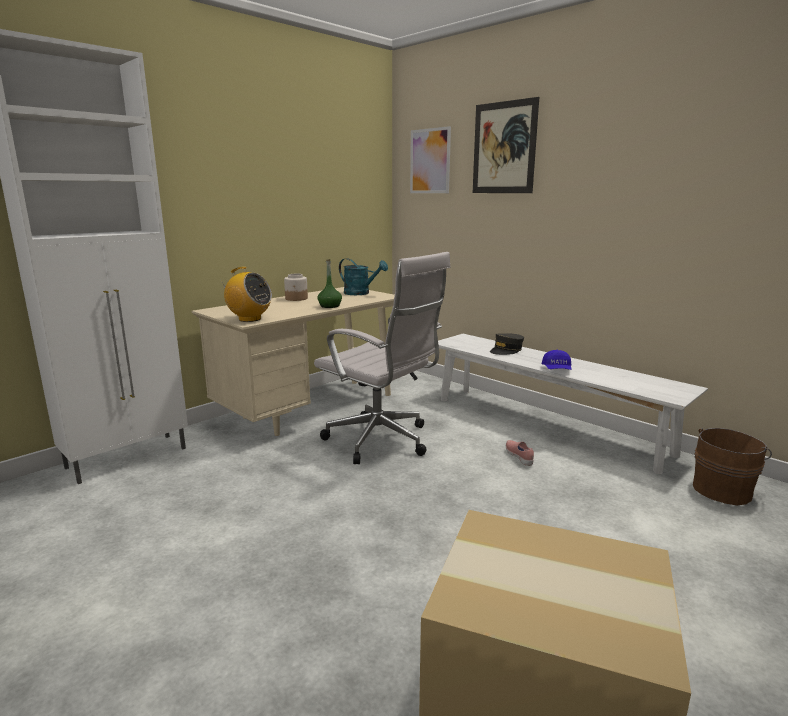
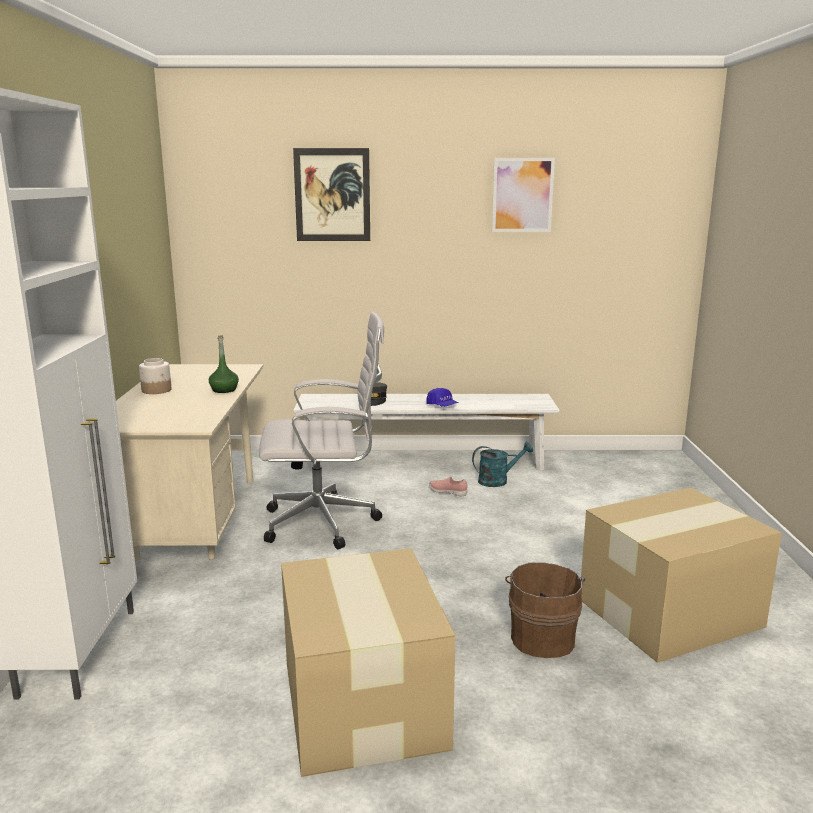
camera: 45 degrees left, 0 degrees up
(159, 584) = (363, 701): none -> cardboard box
(249, 319) = (188, 423): radio -> none
(361, 293) = (208, 369): turquoise watering can -> turquoise watering can (498, 481)
(430, 161) = (231, 204): picture -> picture (522, 195)
(723, 489) = (584, 466): brown bucket -> brown bucket (542, 637)

